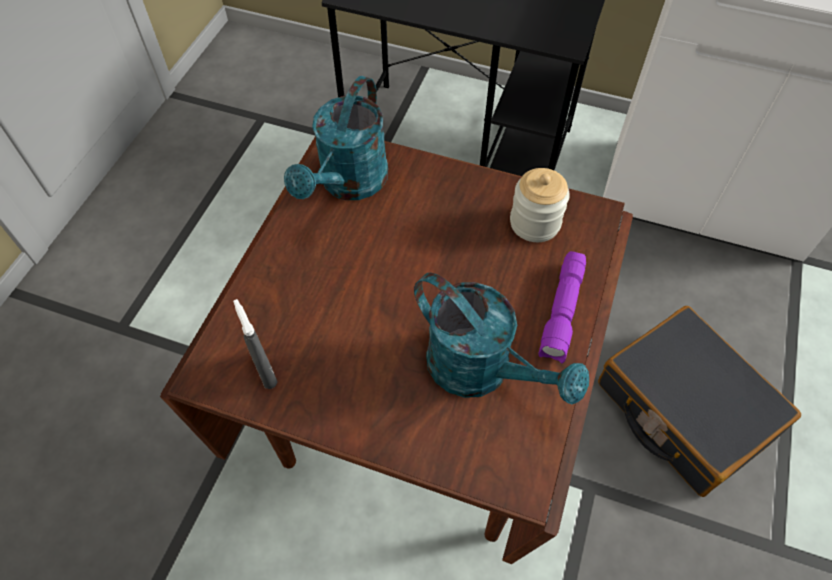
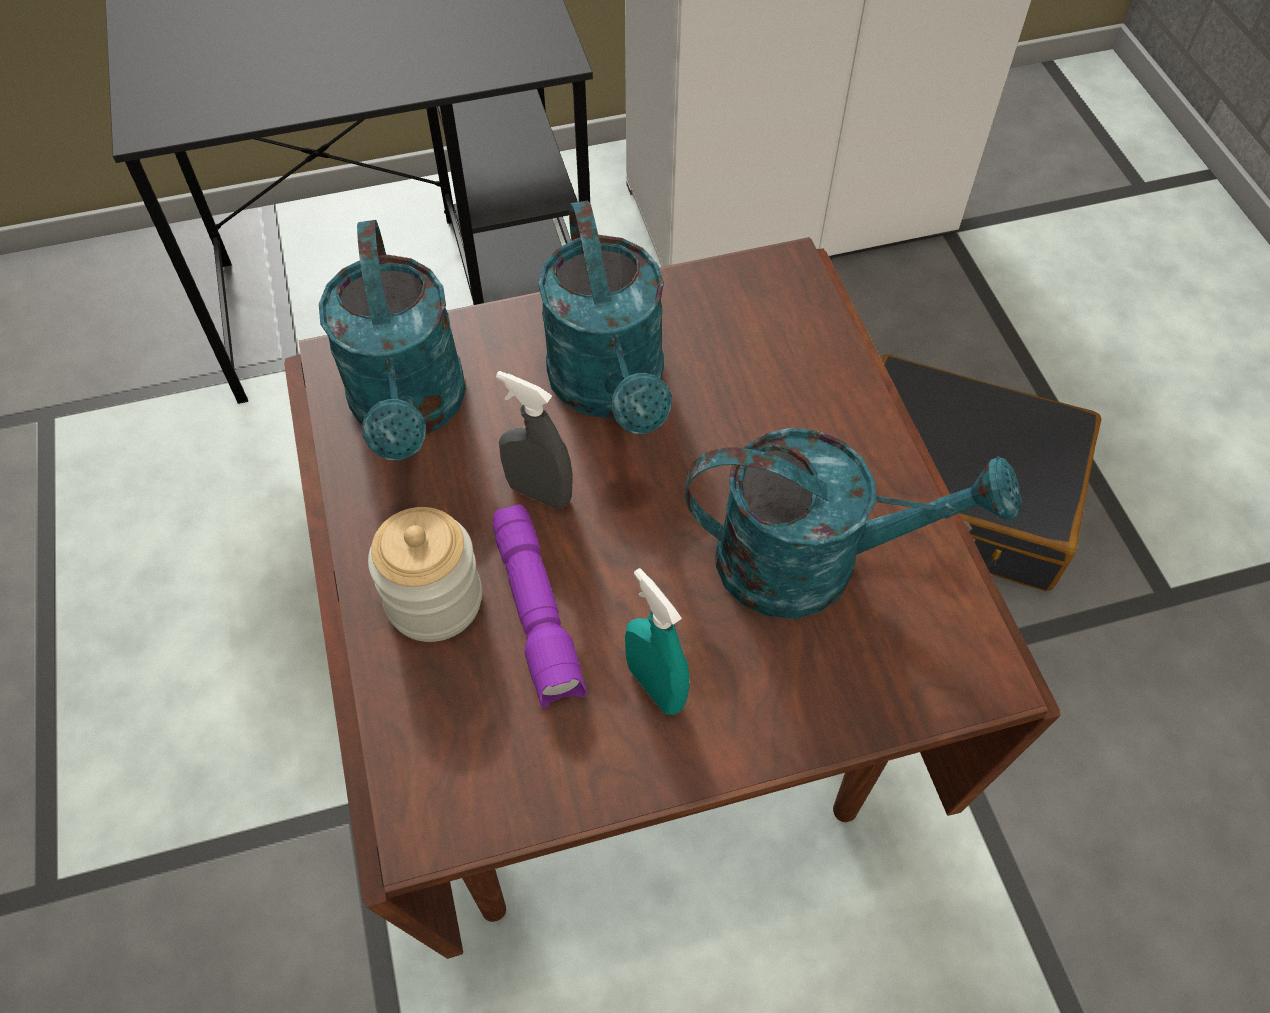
camera: 35 degrees left, 0 degrees up
(265, 372) = (515, 757): grey spray bottle -> grey spray bottle (539, 493)
(353, 381) = (655, 686): none -> turquoise spray bottle
(451, 226) = (612, 389): none -> turquoise watering can
(535, 223) = (720, 324): jar -> jar (434, 600)
(563, 313) = (851, 424): purple flashlight -> purple flashlight (539, 614)

